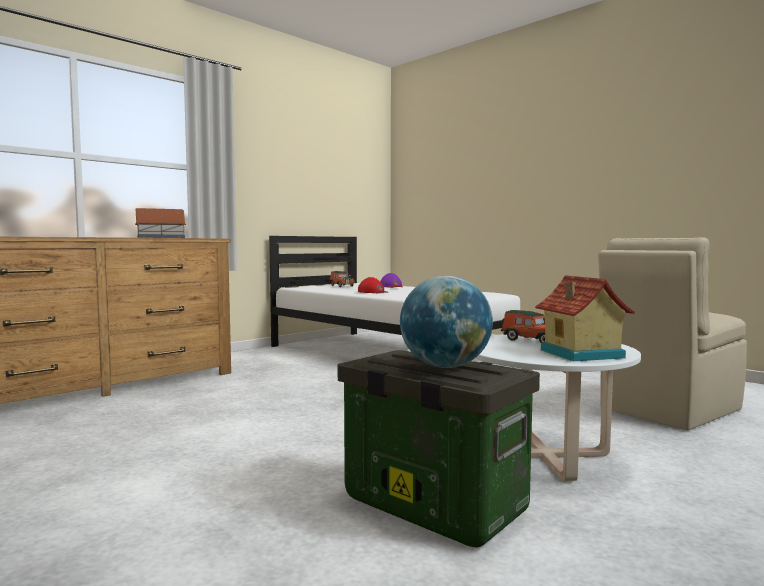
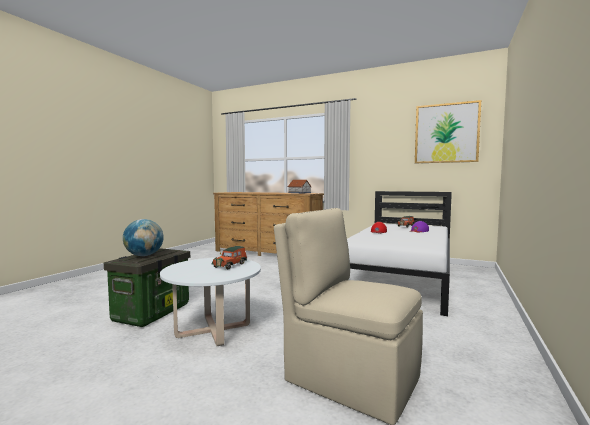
camera: 70 degrees right, 0 degrees up
(345, 157) = (446, 133): none -> picture
(579, 354) = (189, 272): toy house -> none

